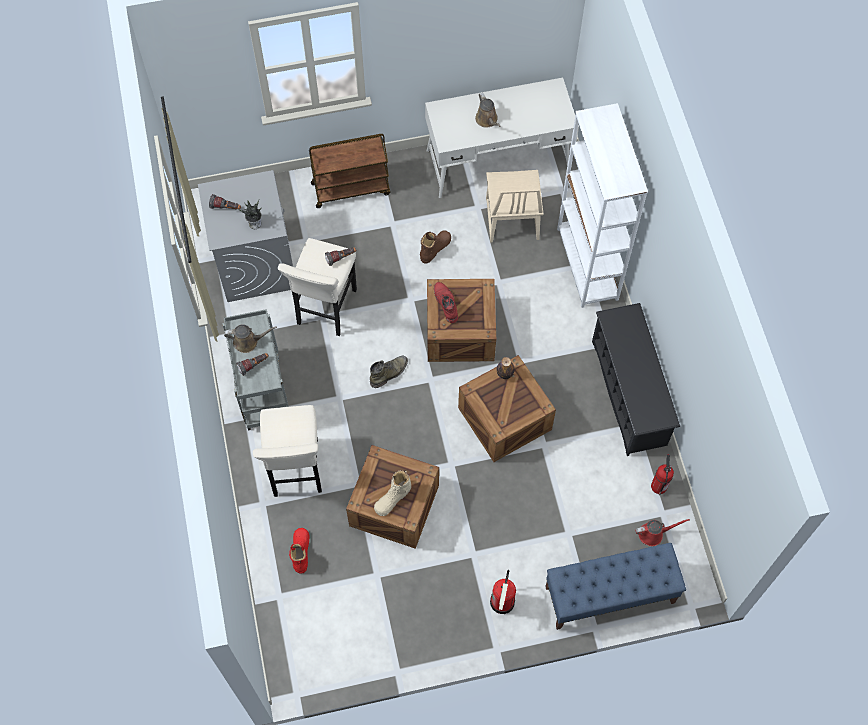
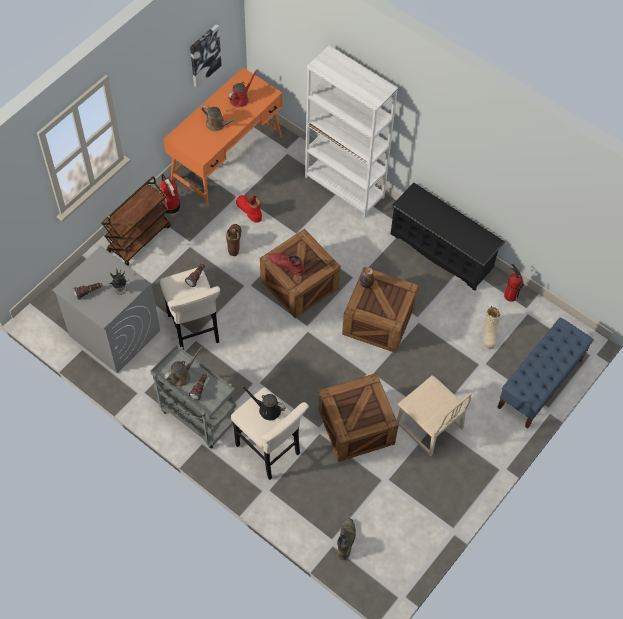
camera: 40 degrees left, 5 degrees down
(295, 428) = (267, 409): none -> black watering can
(301, 551) = (320, 502): red boot -> red boot (249, 210)
(389, 373) = (275, 343): green boot -> green boot (346, 539)
(393, 498) = (365, 414): beige boot -> beige boot (489, 333)
(498, 161) = (227, 158): white desk -> orange desk
(502, 602) = (480, 436): fire extinguisher -> fire extinguisher (171, 206)
(508, 41) = (204, 55): none -> picture
(511, 219) = (269, 190): beige chair -> beige chair (429, 426)
(653, 534) = (533, 327): red watering can -> red watering can (240, 99)

